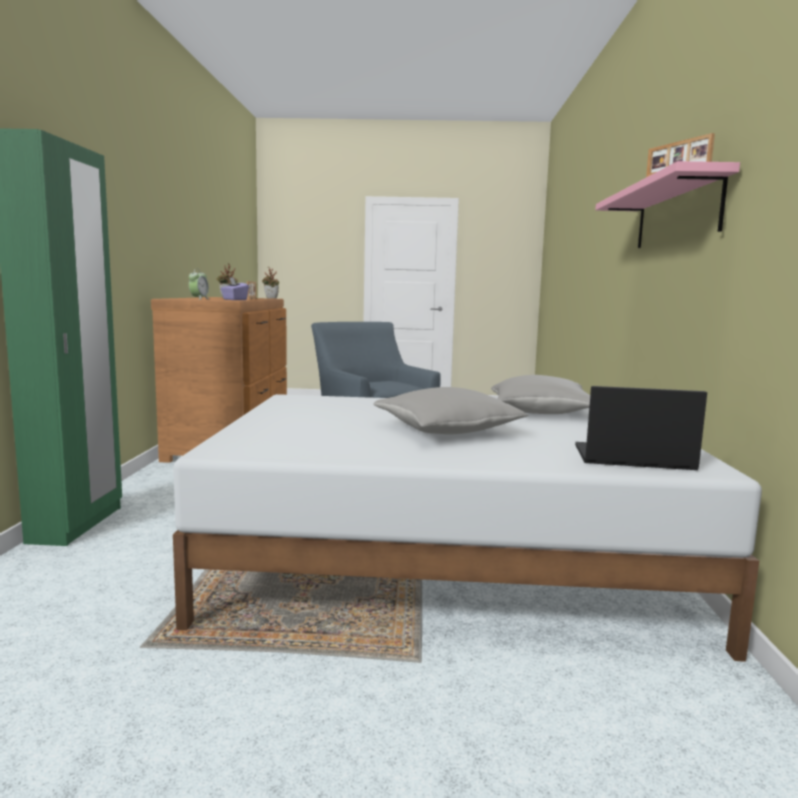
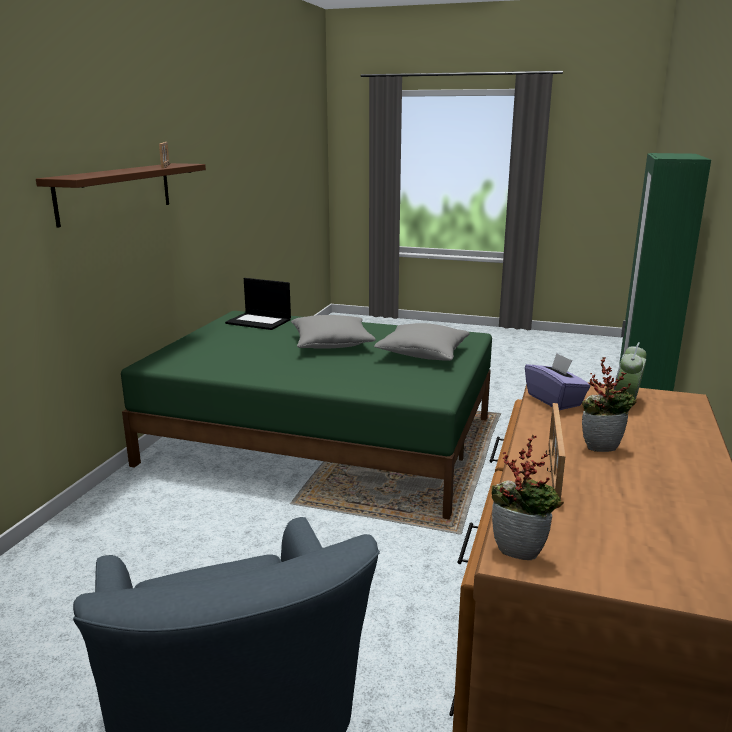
camera: 165 degrees left, 10 degrees up
(449, 562) = (322, 440): white bed -> green bed
(540, 412) = (226, 362): grey pillow -> grey pillow (422, 354)
(676, 214) = (116, 192): pink shelf -> brown shelf

